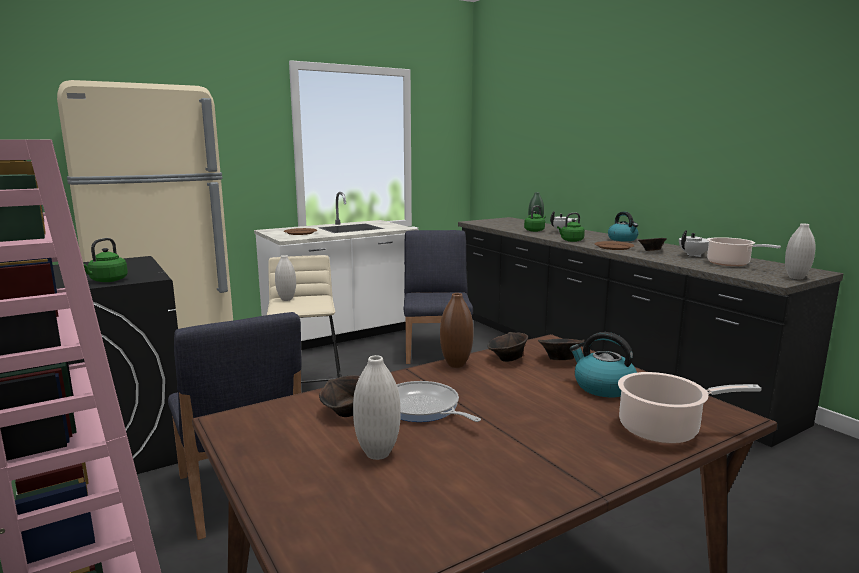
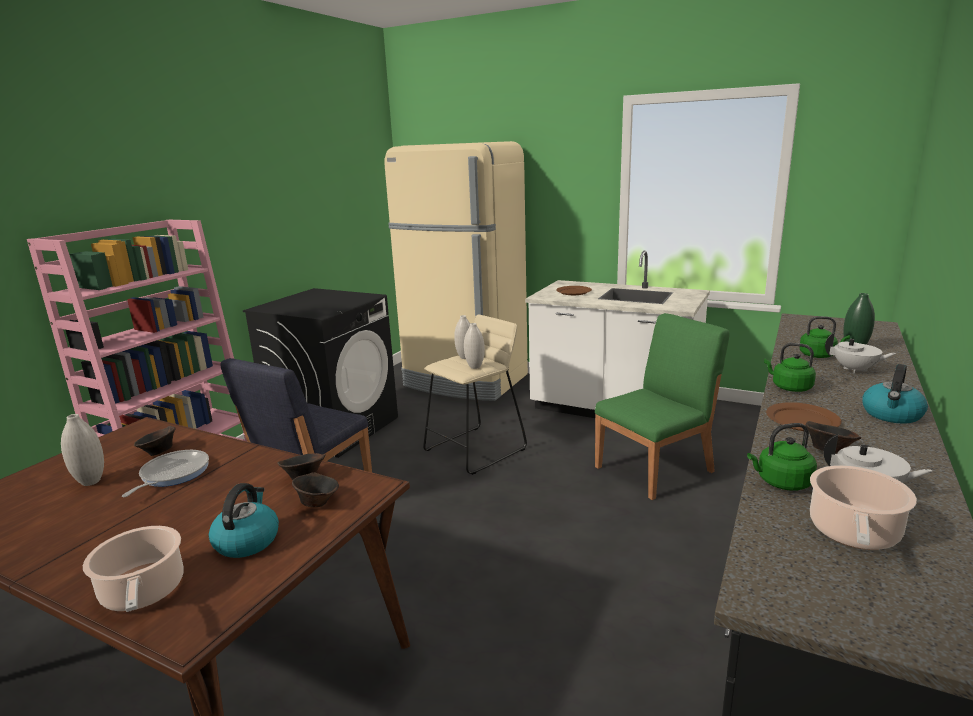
camera: 60 degrees right, 5 degrees up
(107, 281) = (301, 311): green kettle -> green kettle (781, 482)
(437, 350) = (655, 469): blue chair -> green chair
(456, 364) = (276, 460): brown vase -> none
(796, 278) = (834, 621): white vase -> white vase (475, 367)

